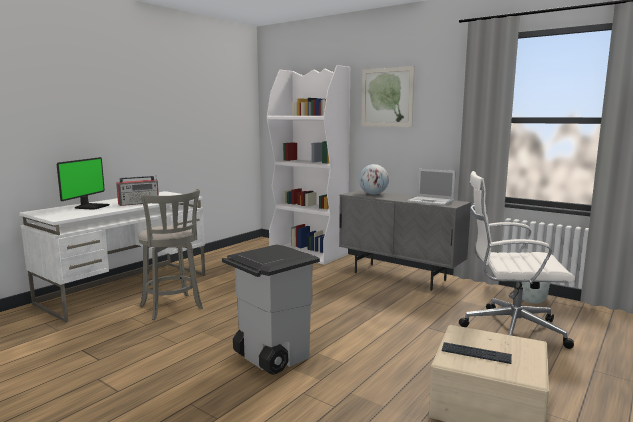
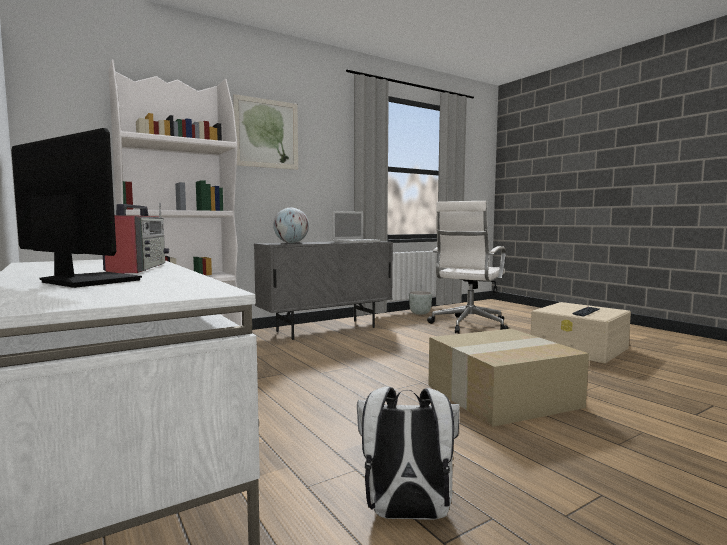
camera: 70 degrees left, 5 degrees down
(104, 340) = (406, 515): none -> white backpack
(172, 308) = (297, 444): grey stool -> none
(271, 357) = (501, 396): grey trash can -> cardboard box

